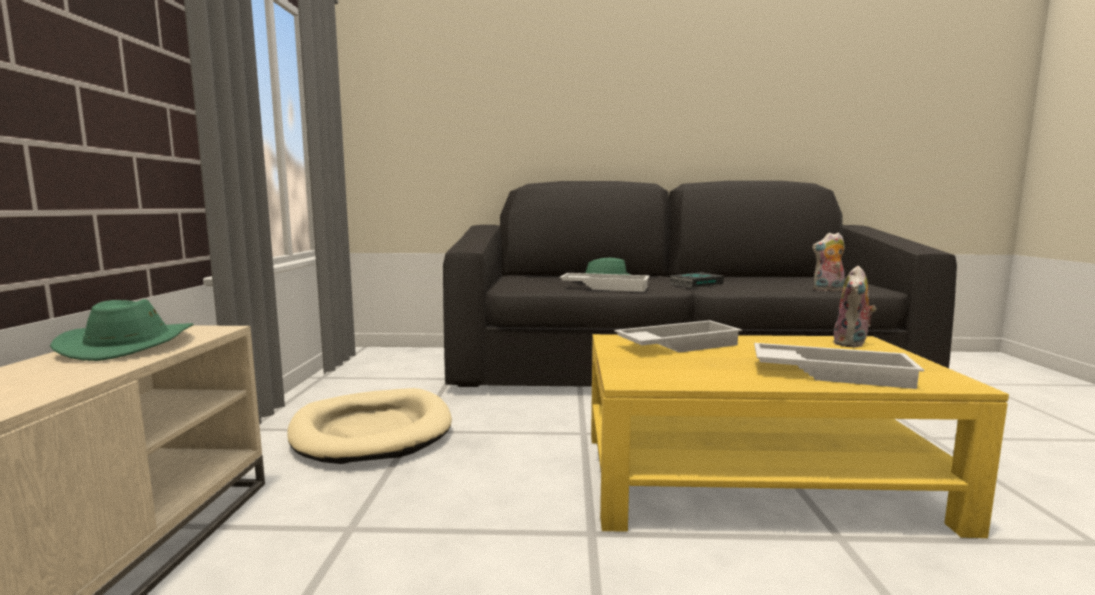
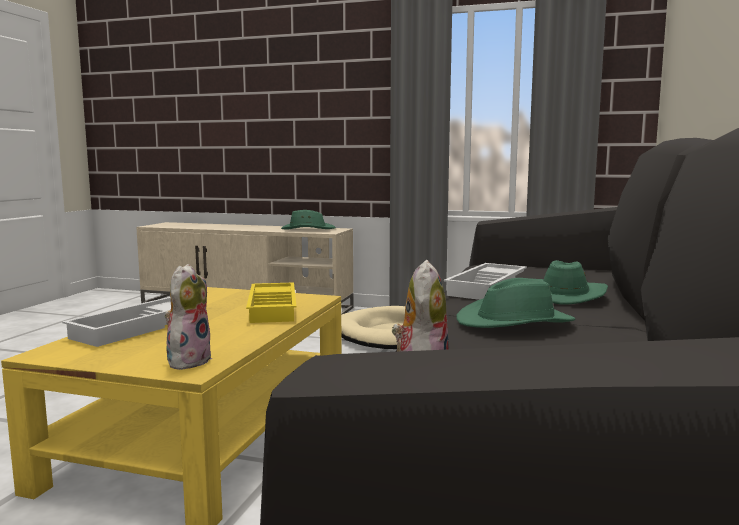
camera: 105 degrees right, 0 degrees up
(677, 345) = (274, 308): white tray -> yellow tray
(696, 284) = (515, 322): book -> green hat
(852, 344) = (188, 361): plush toy -> plush toy turned 60 degrees clockwise

